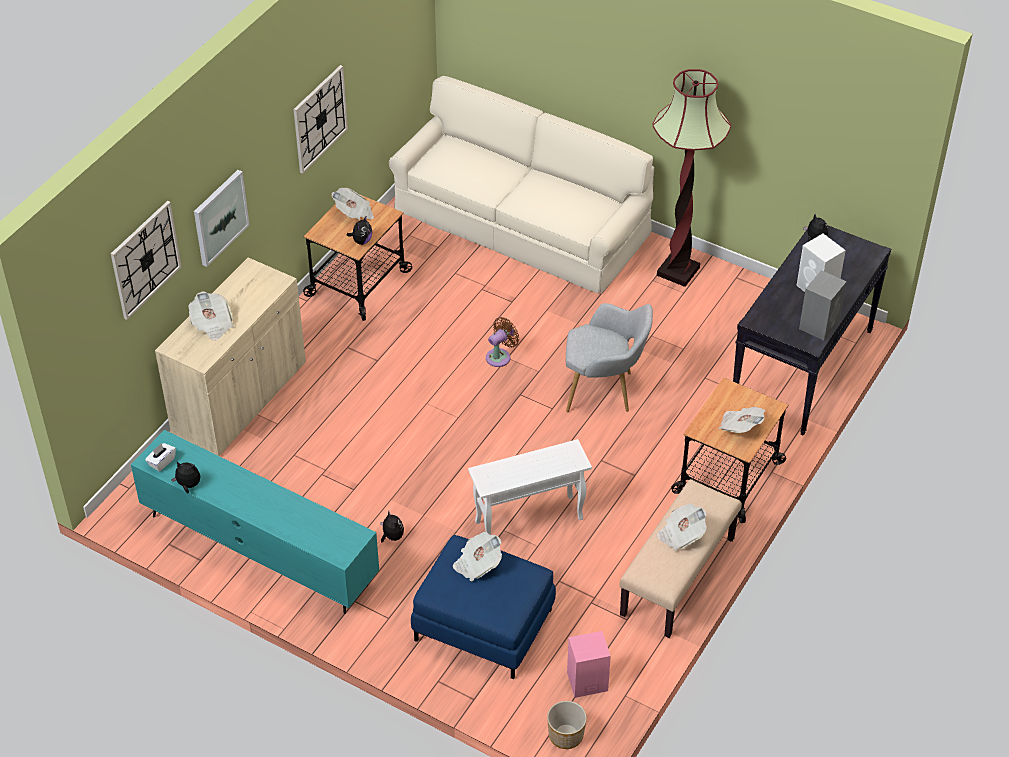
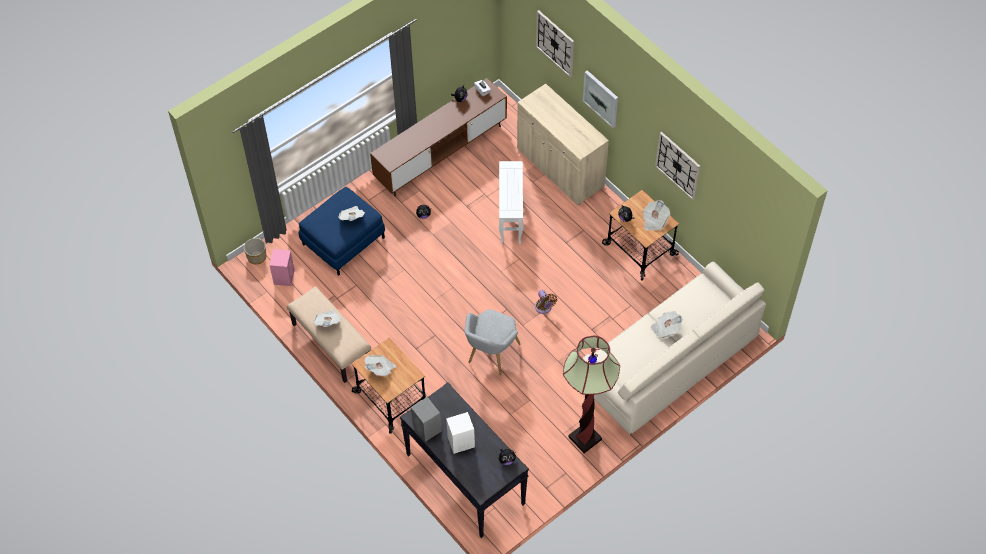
camera: 110 degrees right, 10 degrees up
(212, 324) = (556, 112): newspaper -> newspaper (665, 329)
(260, 550) = (441, 154): turquoise tv stand -> brown tv stand
(529, 520) = (405, 284): white side table -> white side table (510, 218)

